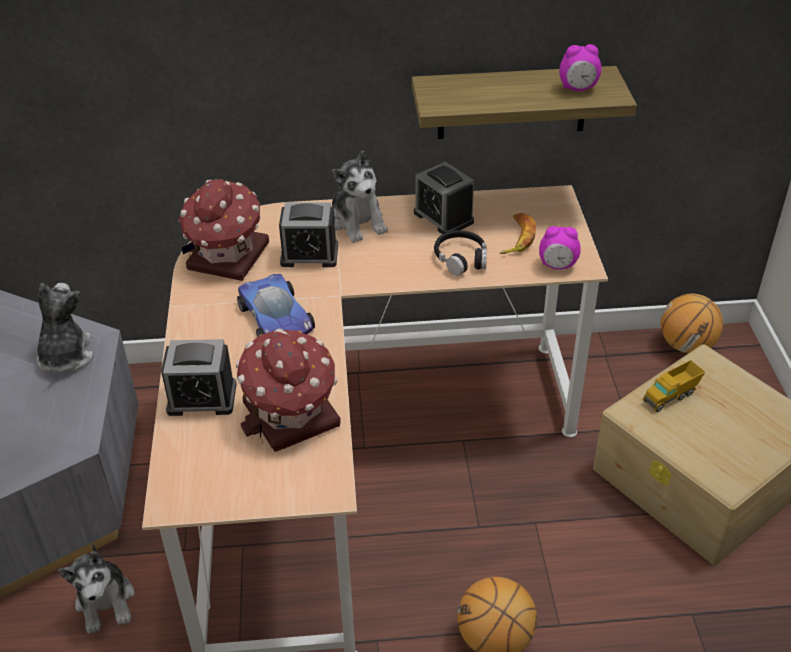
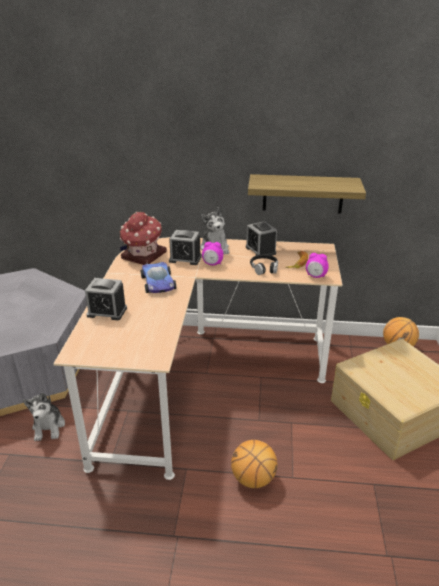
camera: 10 degrees right, 10 degrees down
(65, 356) = (57, 299): plush toy -> none
(291, 417) = (150, 325): toy house -> none
(578, 89) = (336, 184): alarm clock -> alarm clock (212, 264)
(670, 396) = (377, 361): toy truck -> none

